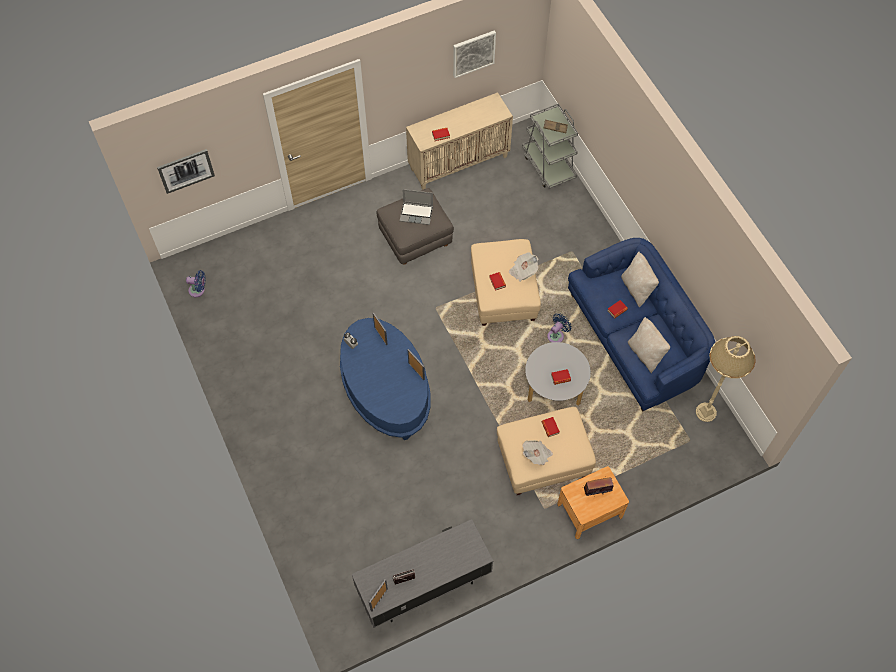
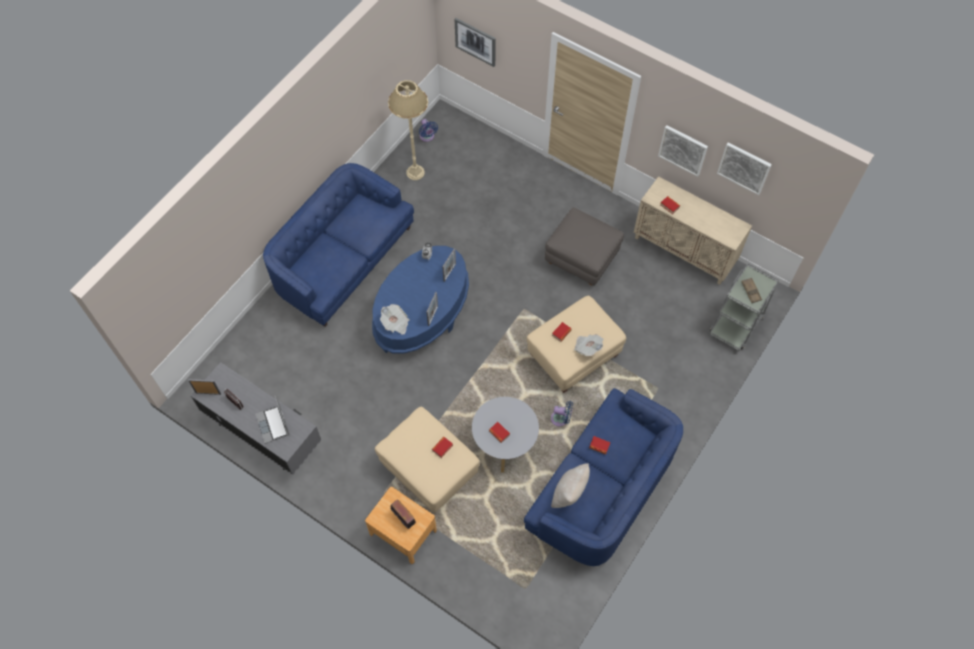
camera: 60 degrees right, 0 degrees up
(284, 429) = (342, 260): none -> blue sofa
(417, 86) = (683, 150): none -> picture
(417, 213) = (587, 236): laptop -> laptop (273, 425)
(537, 455) = (409, 450): newspaper -> newspaper (395, 323)
(637, 288) = (635, 453): beige pillow -> none
(706, 412) = (564, 589): beige floor lamp -> beige floor lamp (415, 172)

